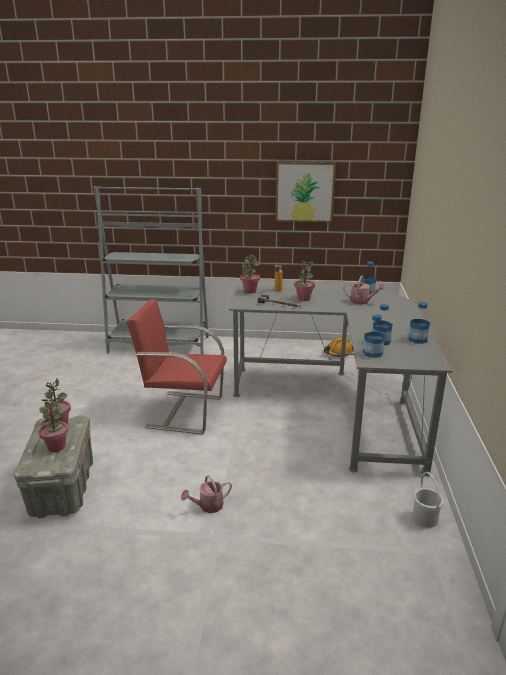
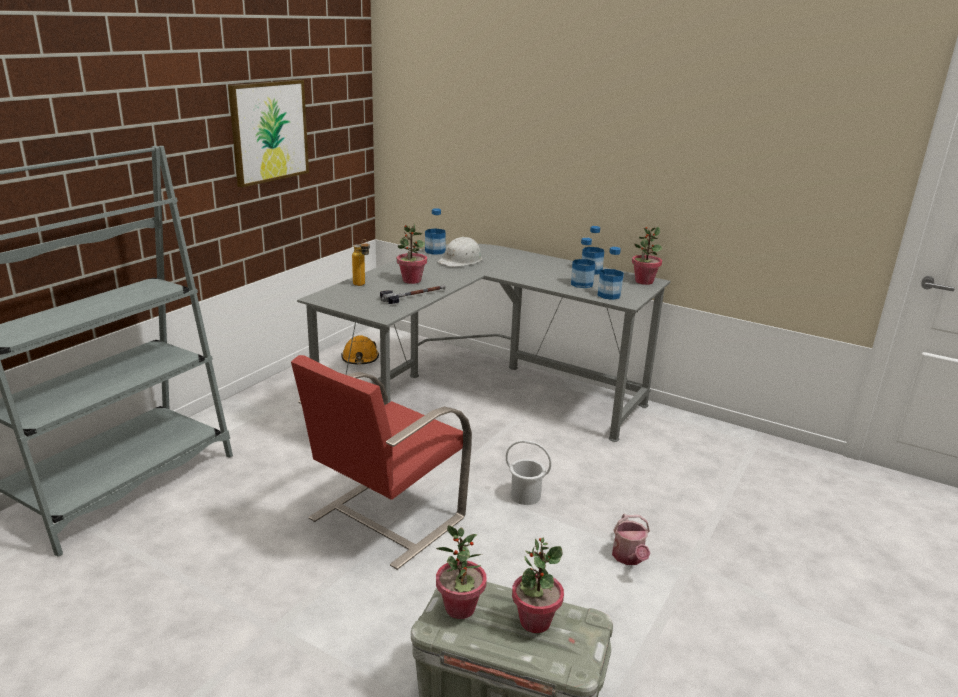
camera: 65 degrees left, 0 degrees up
(250, 291) = (336, 298): potted plant -> potted plant (643, 281)
(362, 301) = (461, 260): watering can -> white hard hat
(425, 518) = (708, 431): white bucket -> white bucket (525, 495)

